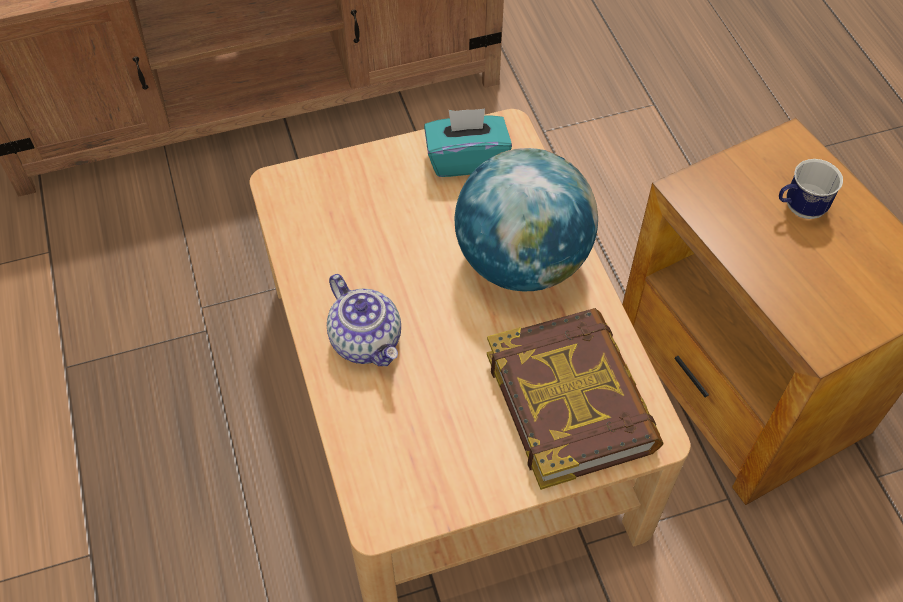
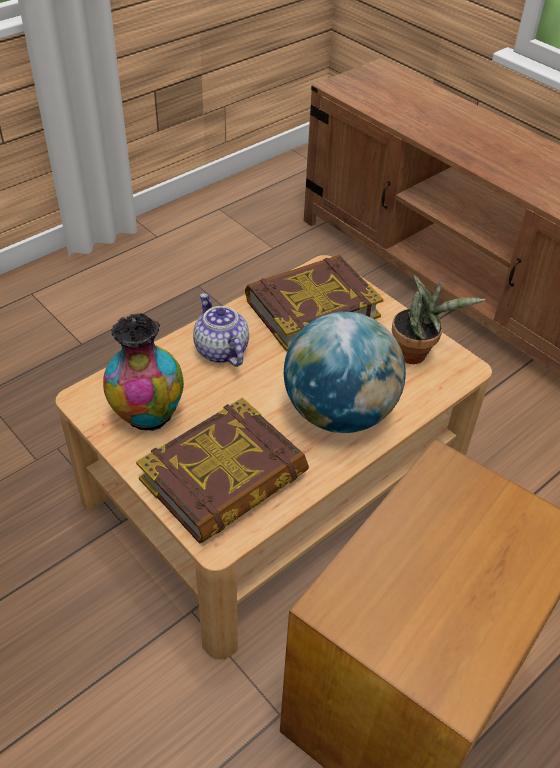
camera: 65 degrees right, 10 degrees down
(342, 224) = (311, 308): none -> book
(367, 341) = (220, 350): teapot -> teapot turned 120 degrees clockwise
(441, 452) = (147, 414): none -> vase
(466, 159) = (416, 353): turquoise tissue box -> potted plant
(798, 209) = (479, 554): mug -> none

